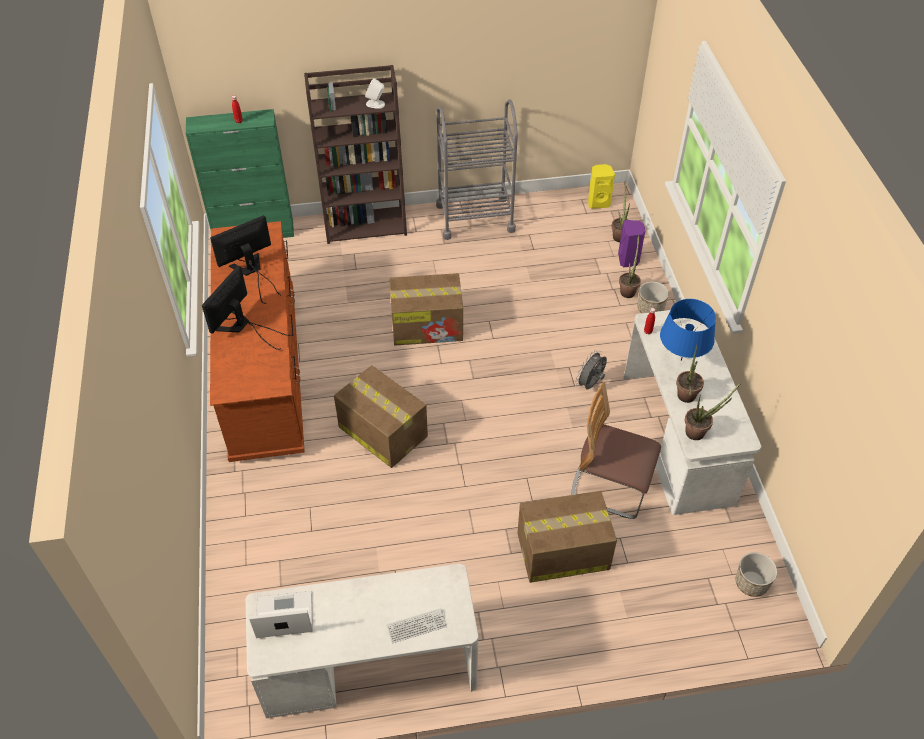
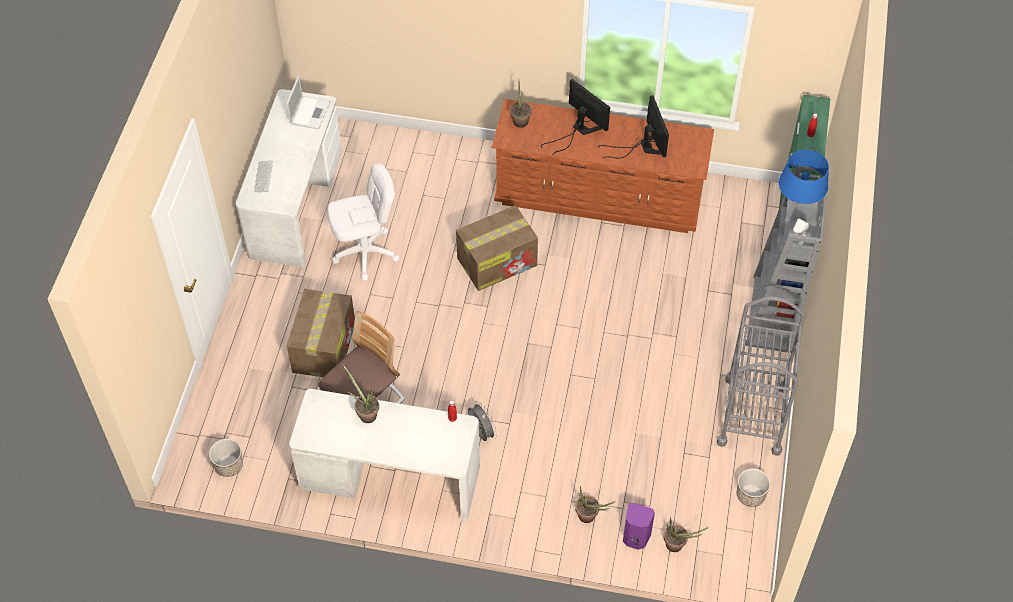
camera: 110 degrees right, 5 degrees up
(366, 225) = (772, 314): brown bookcase -> grey bookcase
(418, 558) = (366, 253): none -> white office chair
(428, 325) = (608, 327): cardboard box -> none
(598, 202) = (741, 547): yellow speaker -> none
(650, 309) = (555, 527): planter -> planter (750, 495)
(680, 360) = (407, 429): blue table lamp -> blue table lamp (798, 204)
(699, 432) = (327, 408): potted plant -> potted plant (520, 124)

